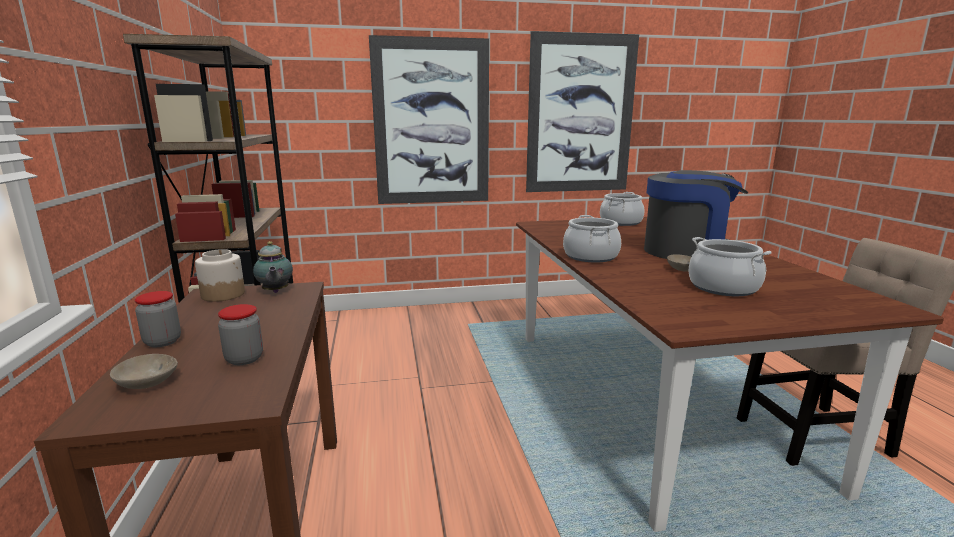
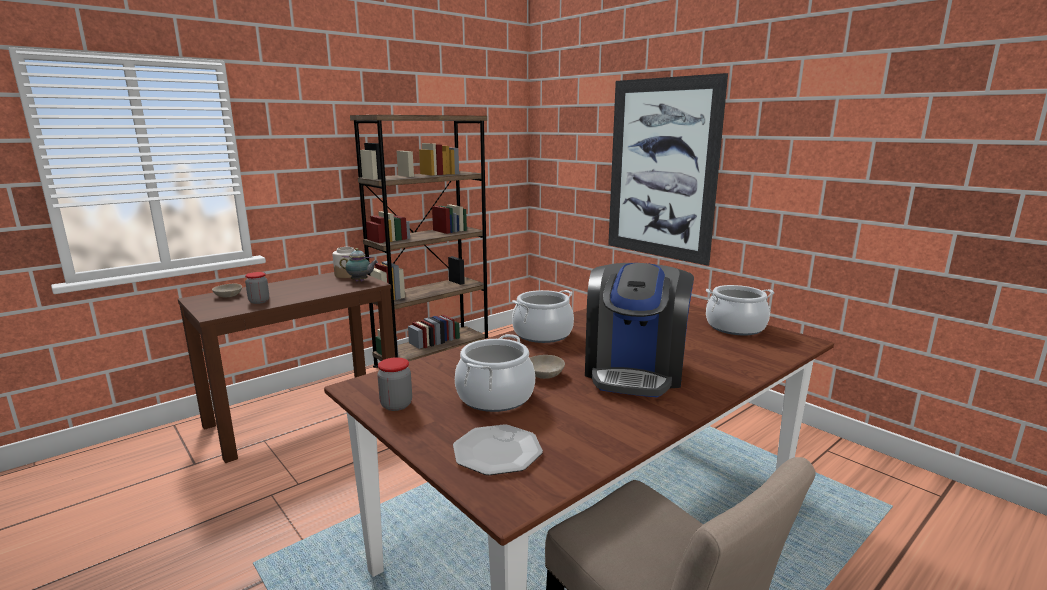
camera: 60 degrees right, 0 degrees up
(162, 342) = (274, 285): jar -> jar (396, 405)
(275, 292) = (360, 281): teapot -> teapot turned 120 degrees counterclockwise
(580, 115) = (846, 171): picture -> none
(687, 251) = (634, 371): coffee machine -> coffee machine turned 45 degrees clockwise
(824, 300) = (497, 452): none -> plate

